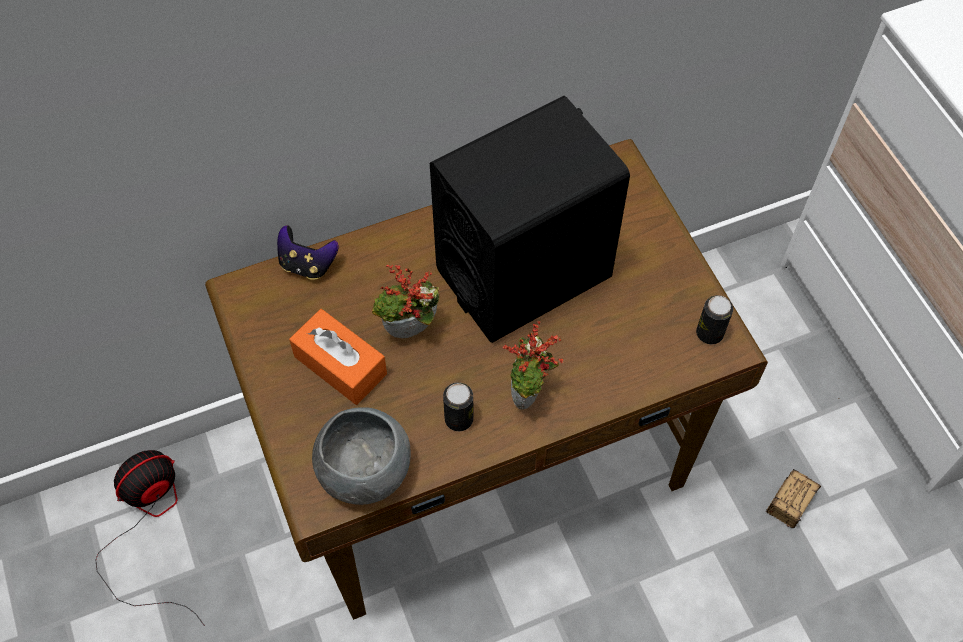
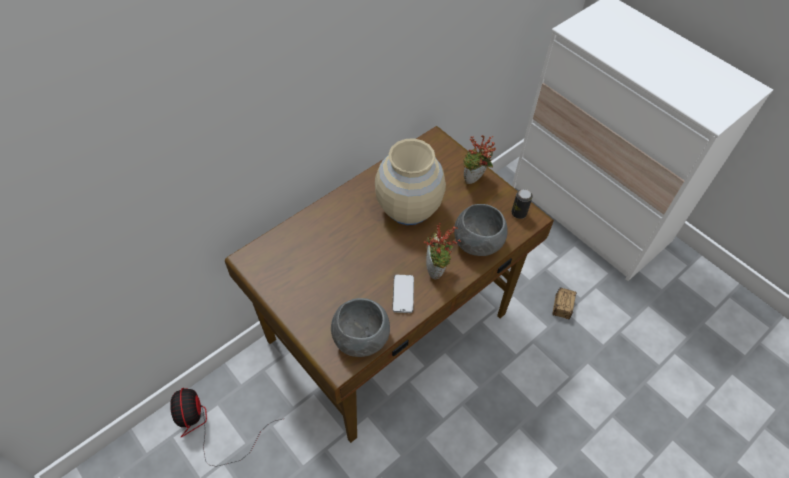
camera: 20 degrees left, 5 degrees down
(149, 525) = (208, 427): fan -> fan turned 45 degrees counterclockwise
(307, 264) = (283, 234): game controller -> none
(340, 365) = (324, 284): orange tissue box -> none
(410, 335) = (357, 256): potted plant -> potted plant (474, 181)
(459, 419) = (403, 294): can -> phone
(524, 273) = (408, 208): black speaker -> beige vase
(616, 366) = (477, 243): none -> grey bowl

